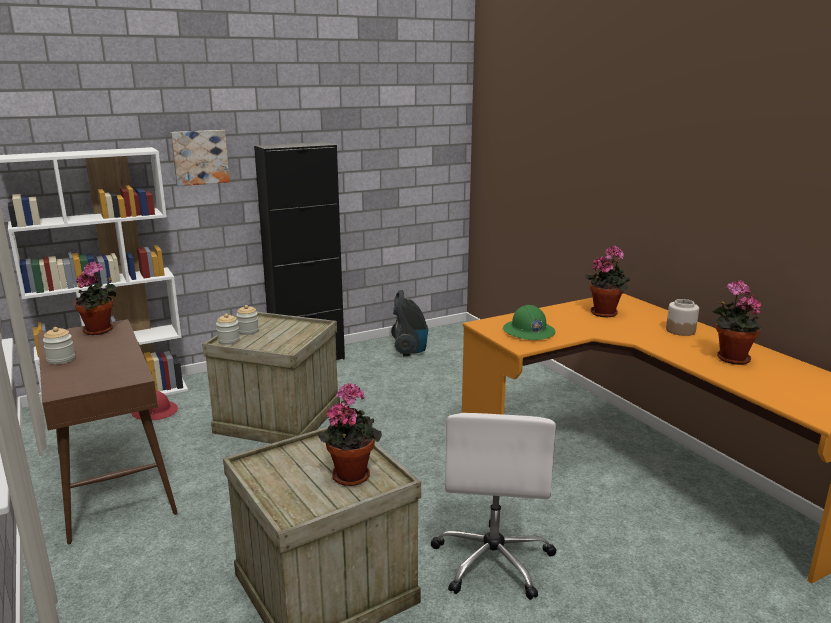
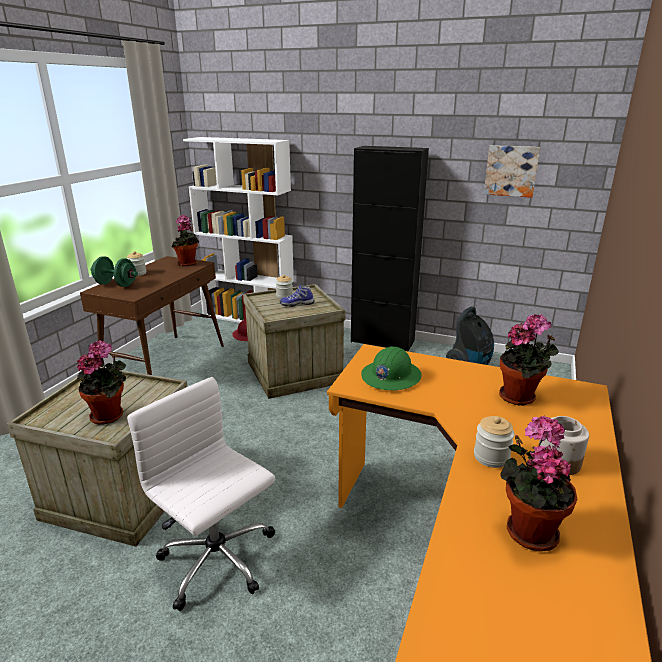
camera: 50 degrees right, 5 degrees up
(70, 378) = (116, 284): none -> green dumbbell
(200, 157) = (323, 151): picture -> picture (511, 171)
(229, 341) = (261, 298): jar -> jar (491, 457)
(278, 333) = (297, 304): none -> shoe
(493, 560) = (218, 561): white office chair -> white office chair turned 75 degrees clockwise

